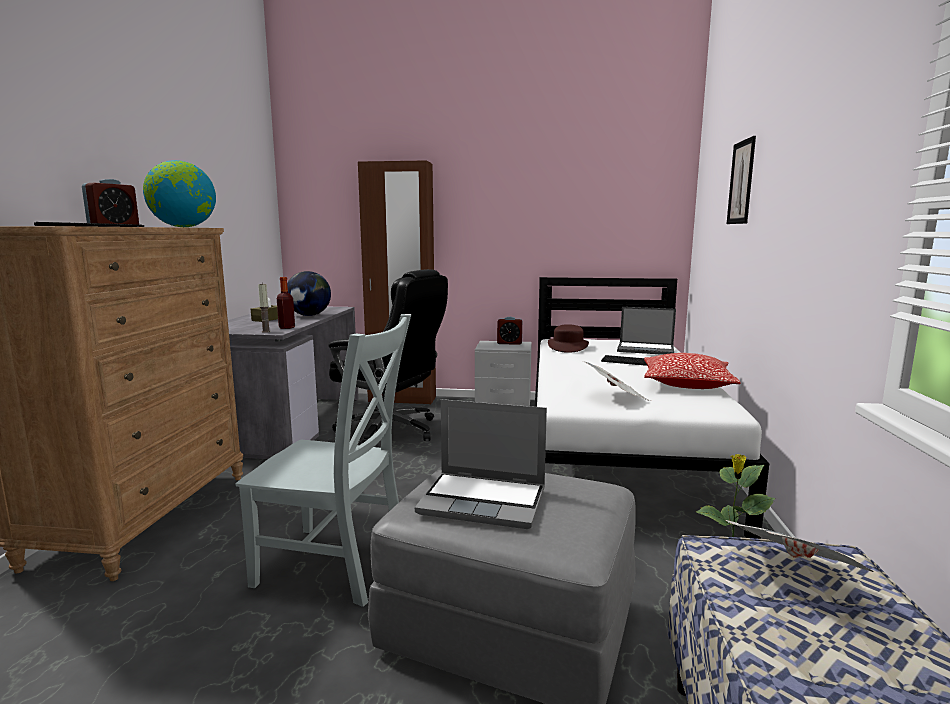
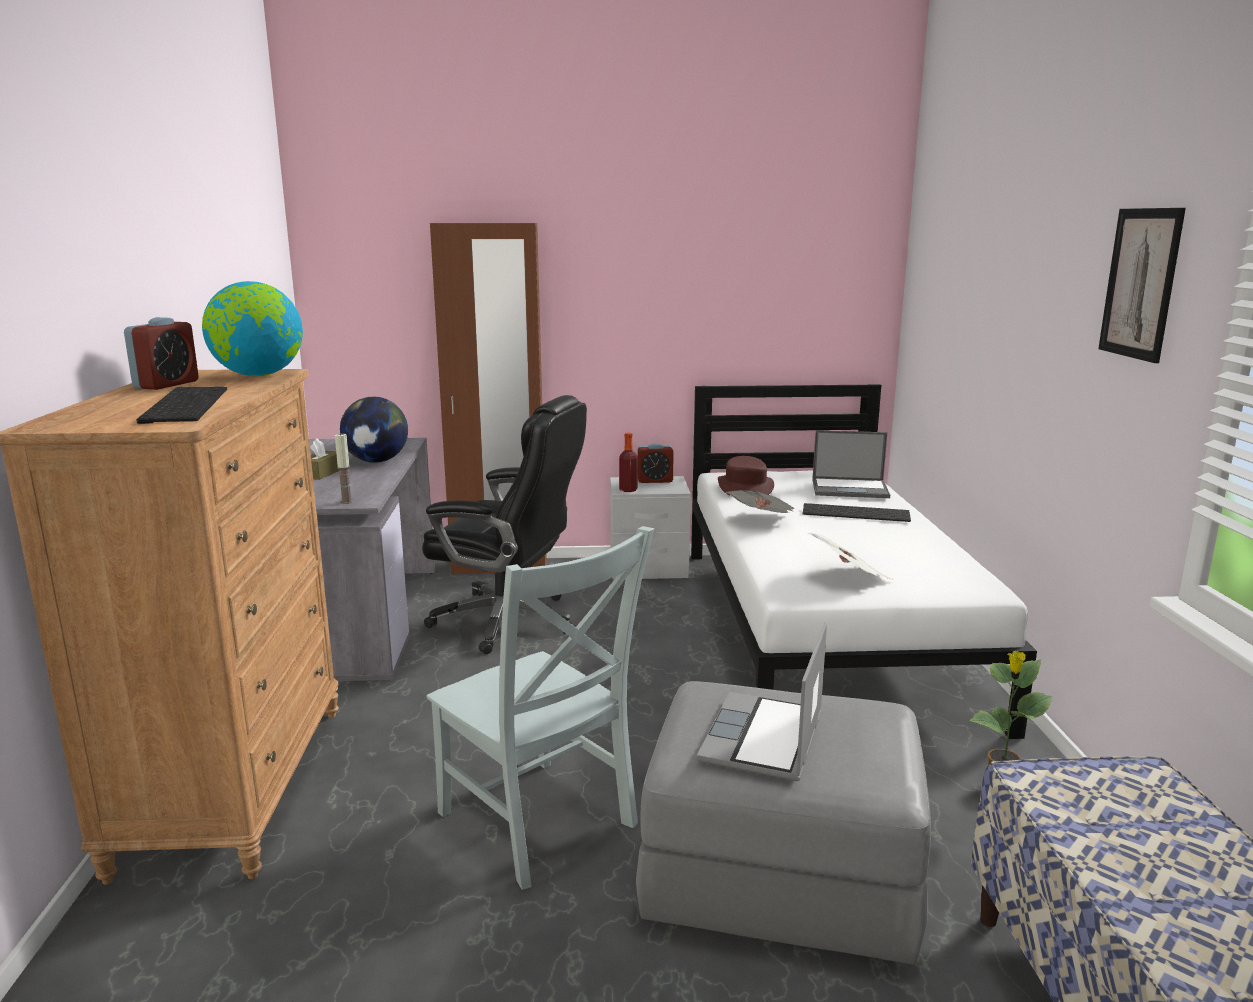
camera: 10 degrees left, 5 degrees up
(286, 327) = (369, 491): bottle -> bottle (628, 490)
(338, 564) = (540, 823): grey chair -> grey chair turned 45 degrees clockwise
(485, 501) = (764, 740): laptop -> laptop turned 105 degrees clockwise
(686, 384) = (923, 548): pillow -> none
(741, 182) = (984, 282): picture -> picture (1140, 283)
(794, 577) = (1113, 798): newspaper -> newspaper (761, 520)

